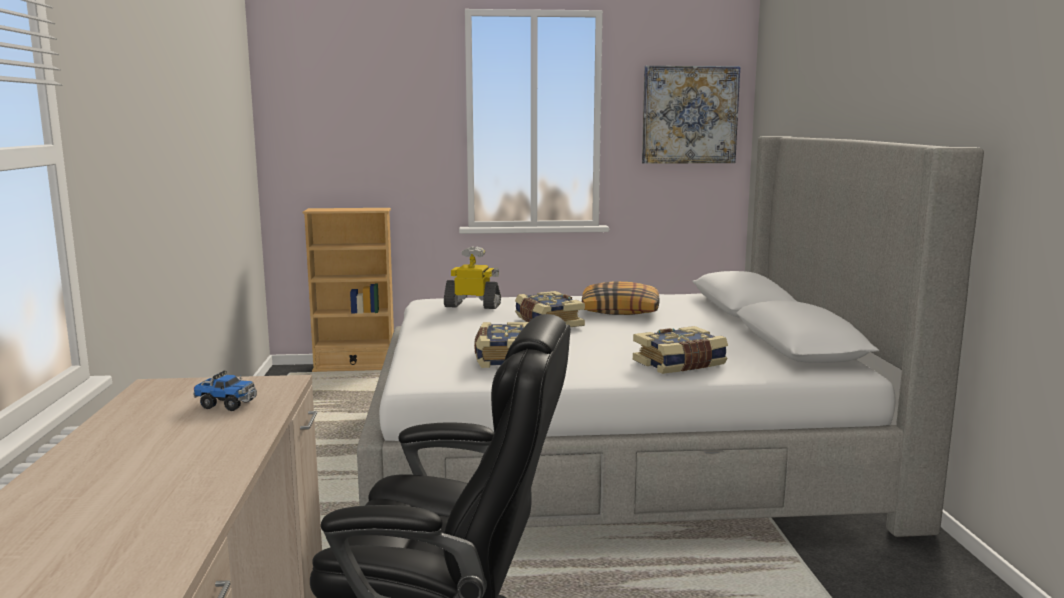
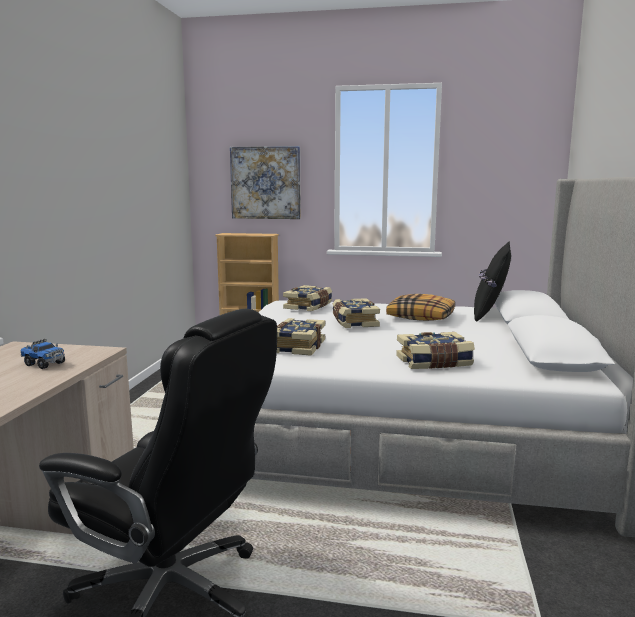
camera: 15 degrees right, 0 degrees up
(473, 305) = (309, 306): toy robot -> book
(689, 115) = (512, 165): picture -> picture (265, 183)
(696, 302) = (490, 314): none -> black pillow

